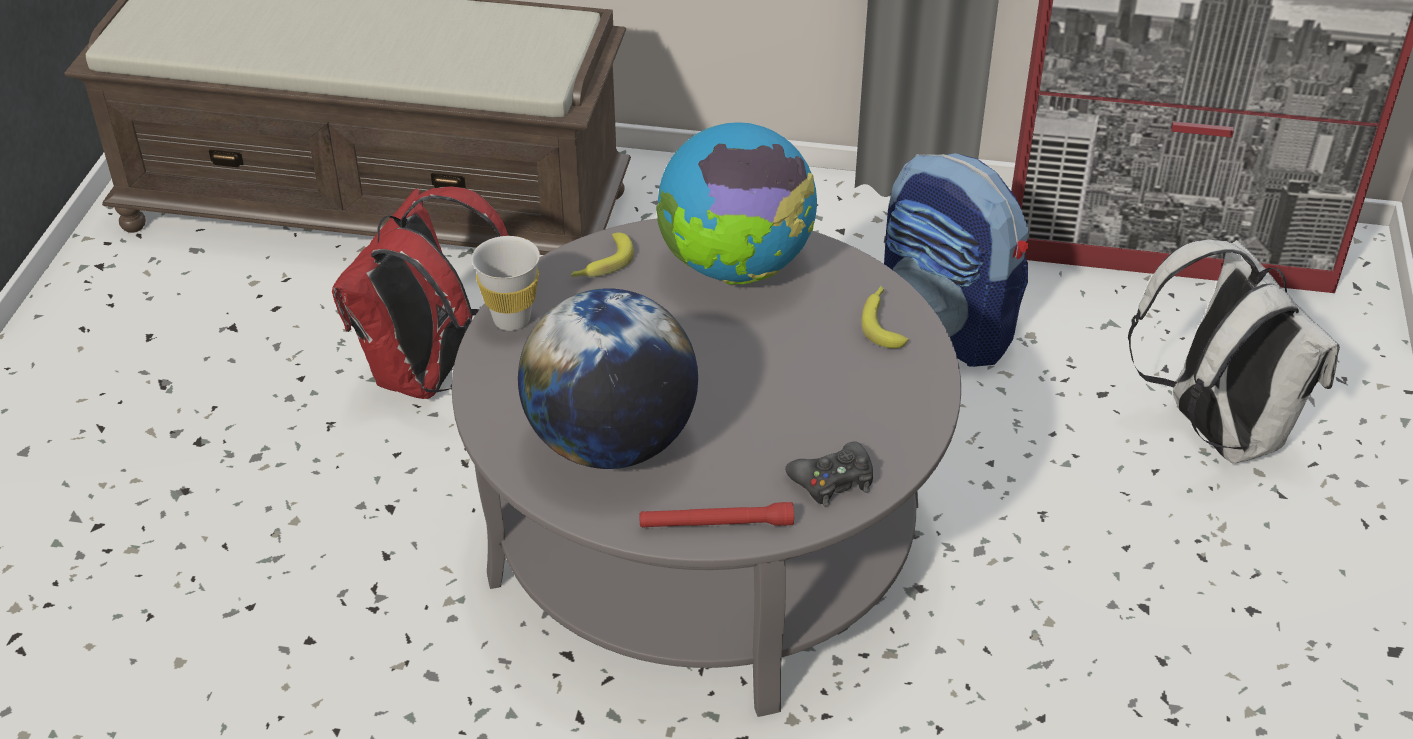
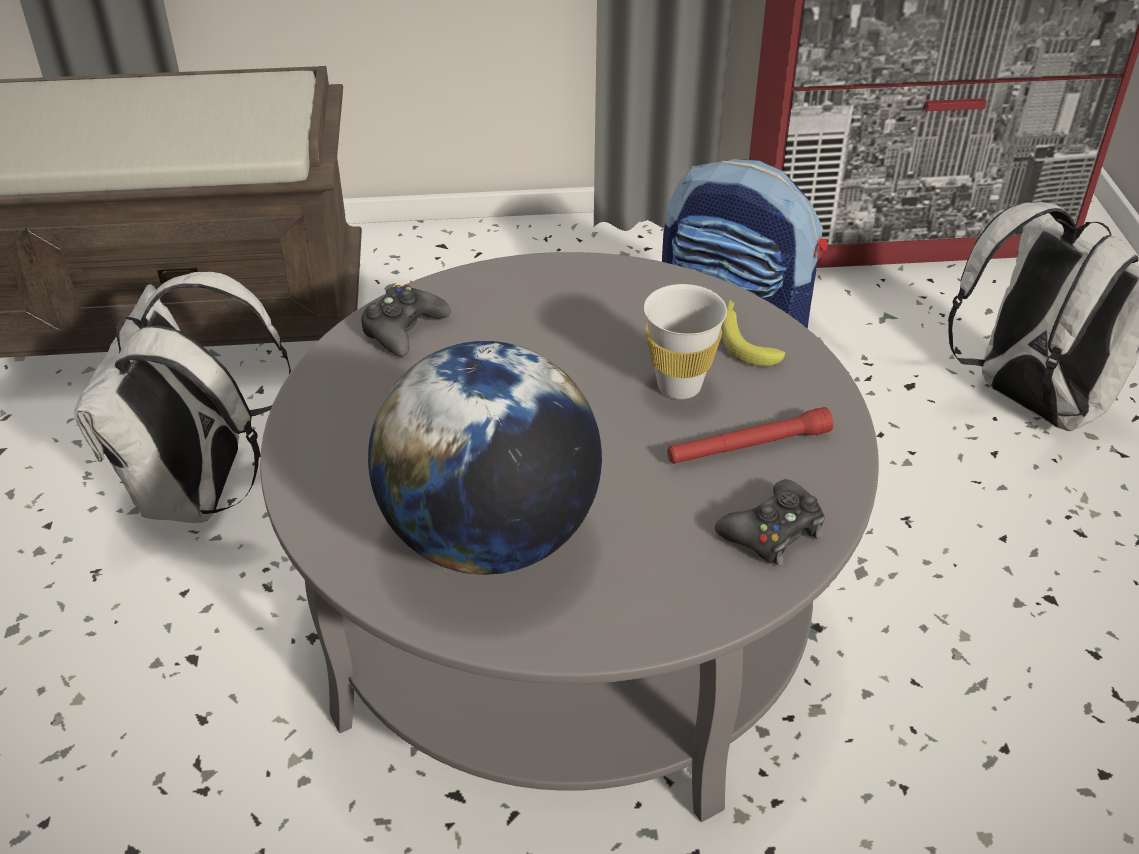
camera: 15 degrees left, 0 degrees up
(430, 373) = (200, 492): red backpack -> white backpack
(512, 320) = (317, 410): white cup -> white cup (679, 386)
(601, 265) = (403, 329): banana -> black game controller
(716, 524) = (658, 615): red flashlight -> red flashlight (748, 446)
(736, 267) = (557, 306): globe -> none

